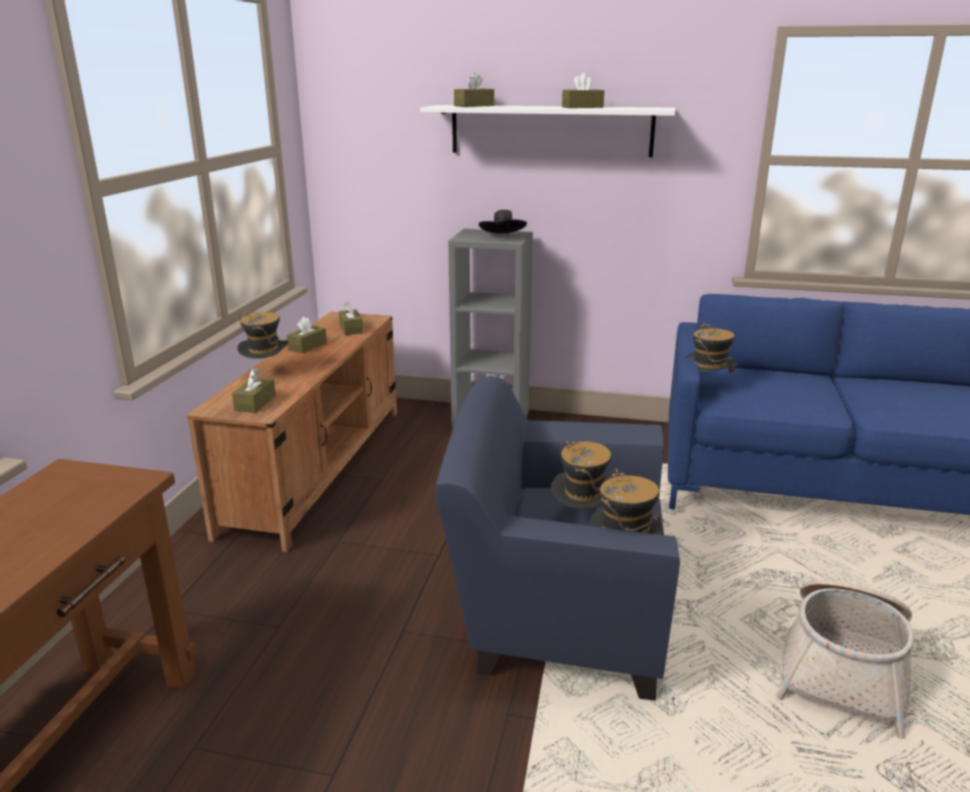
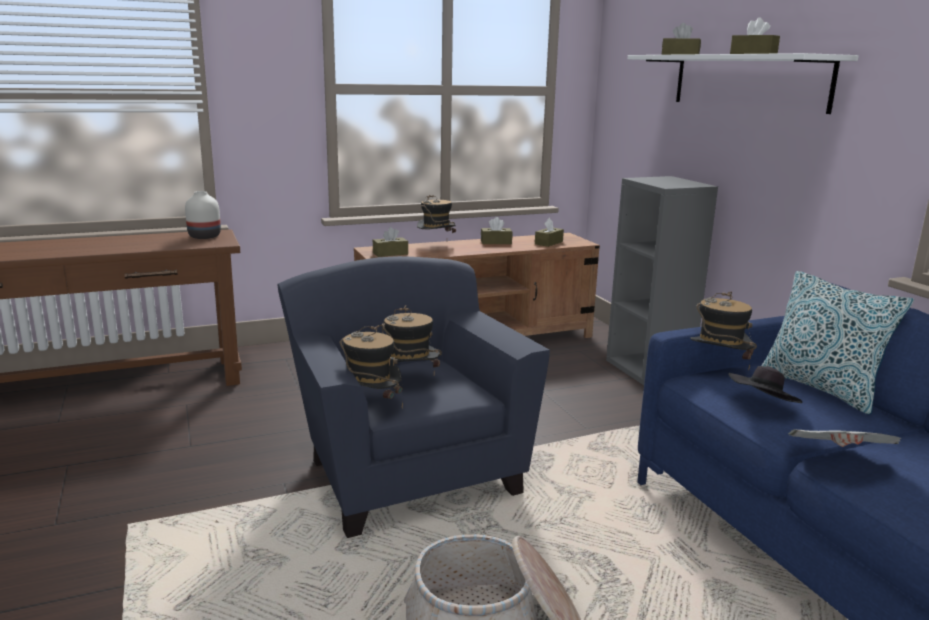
camera: 55 degrees right, 5 degrees down
(70, 486) = (205, 236): none -> white vase
(503, 238) = (669, 184): black hat -> black hat (762, 406)
(766, 374) = (821, 388): none -> pillow
(874, 415) = (836, 461): none -> newspaper

